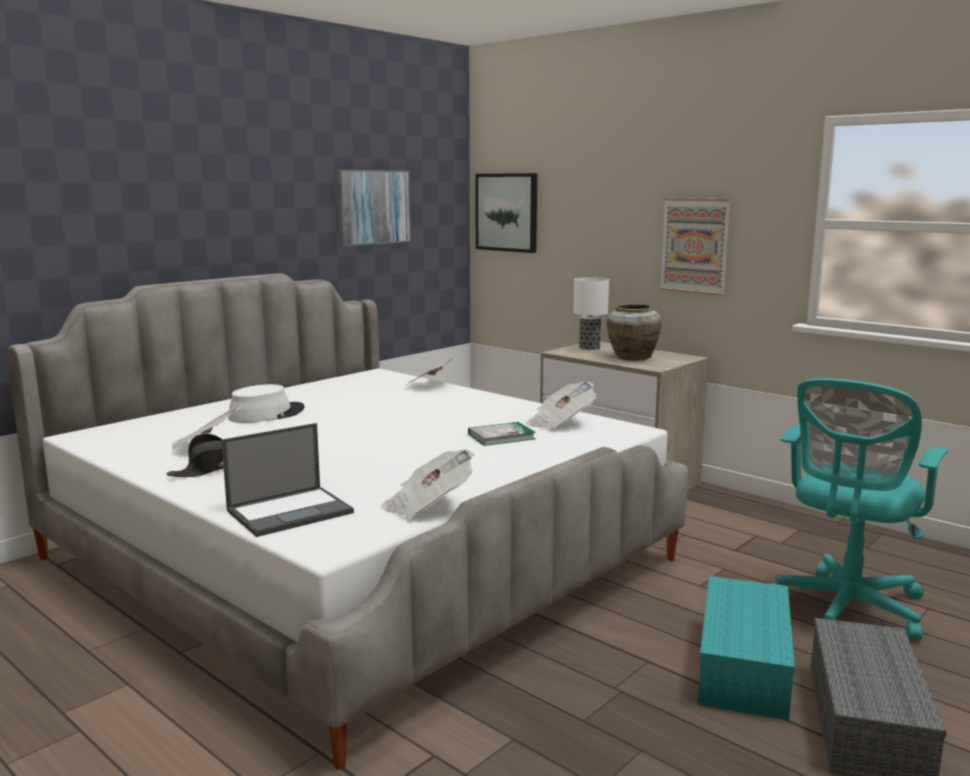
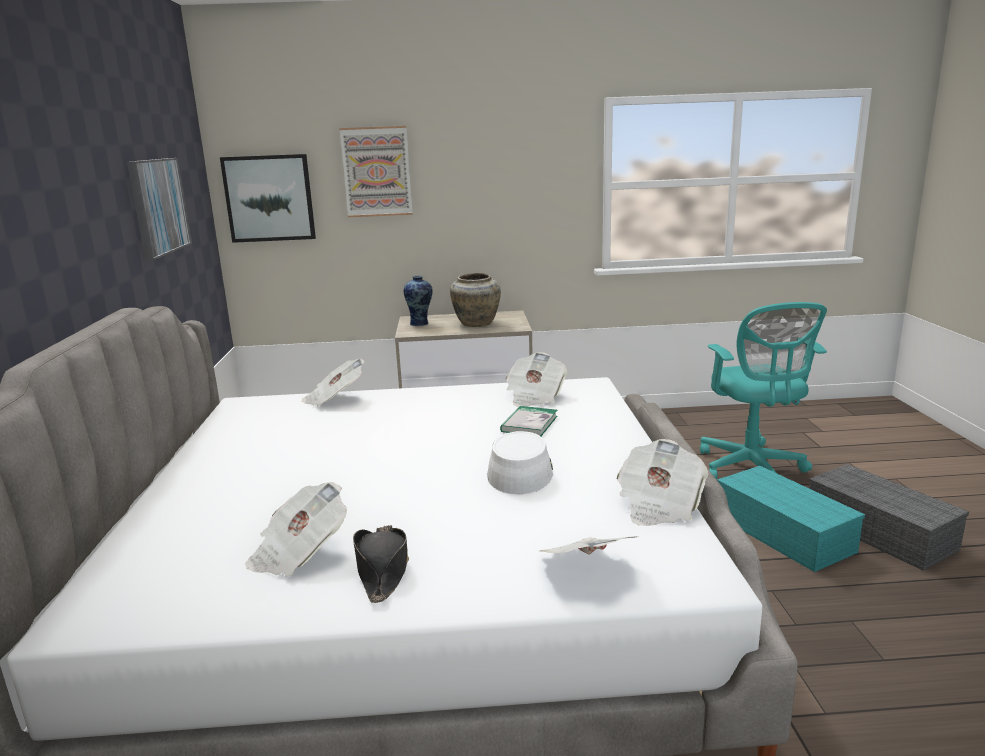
camera: 45 degrees left, 5 degrees up
(266, 414) = (254, 488): white hat -> white hat (520, 471)
(291, 511) = (587, 568): laptop -> newspaper
(589, 348) = (420, 323): table lamp -> vase
(695, 246) = (497, 214): picture -> picture (377, 172)

